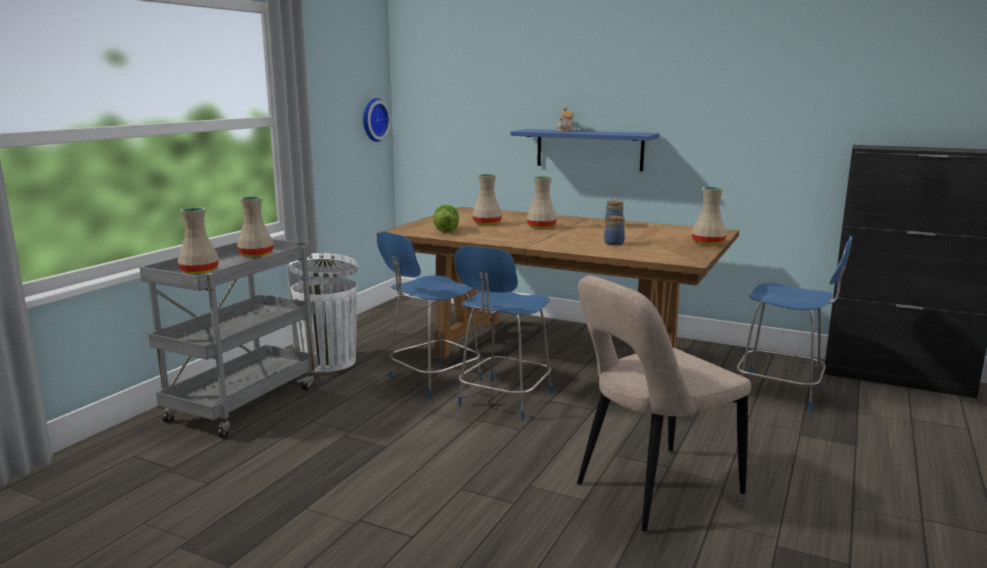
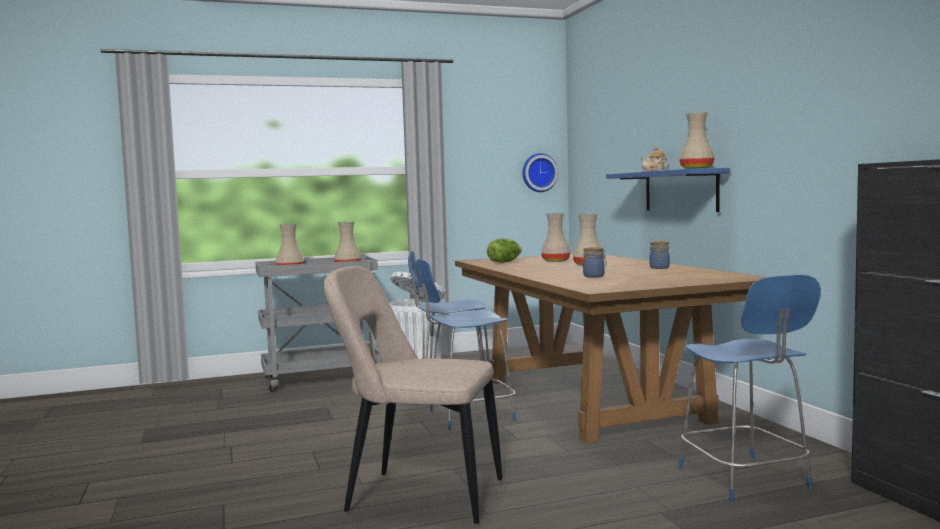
camera: 45 degrees right, 10 degrees down
(709, 243) = (687, 282): beige vase -> beige vase (697, 168)

